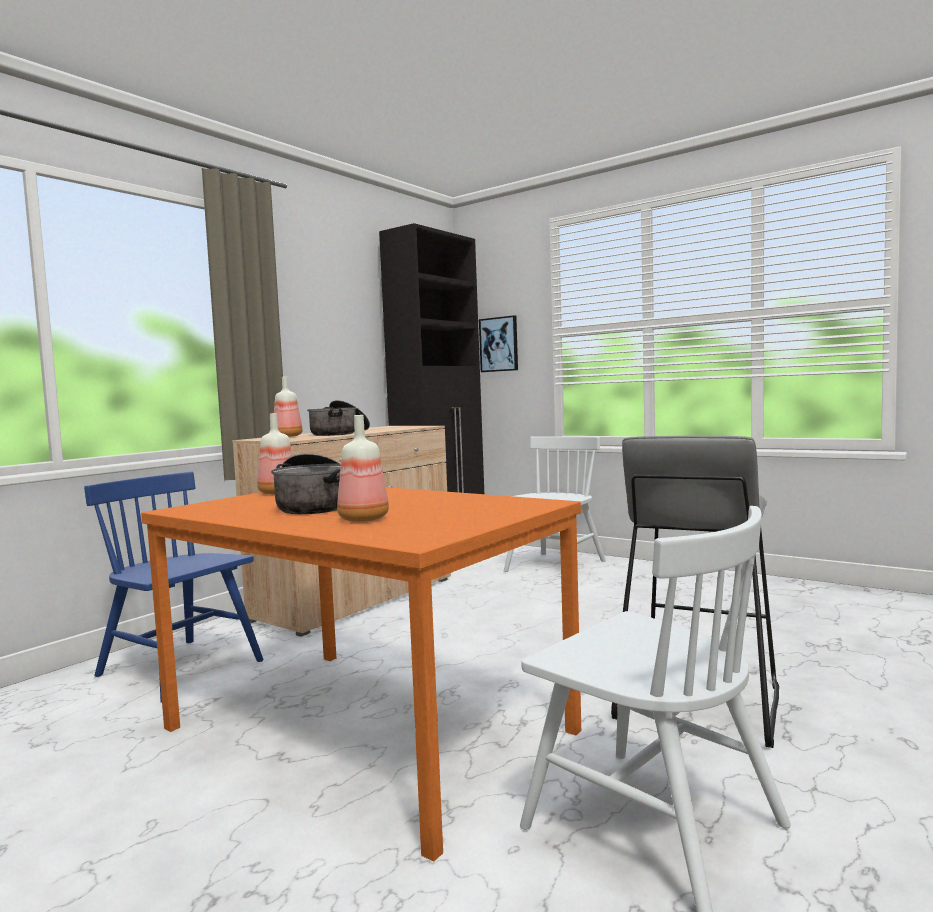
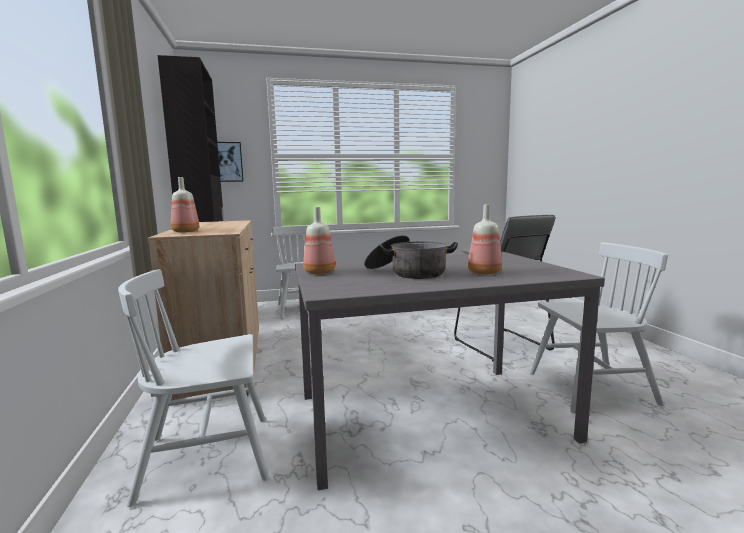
camera: 50 degrees left, 5 degrees up
(180, 669) = (208, 456): blue chair -> white chair
(339, 433) = (217, 227): cooking pot -> none
(370, 729) = (430, 415): orange dining table -> grey dining table

